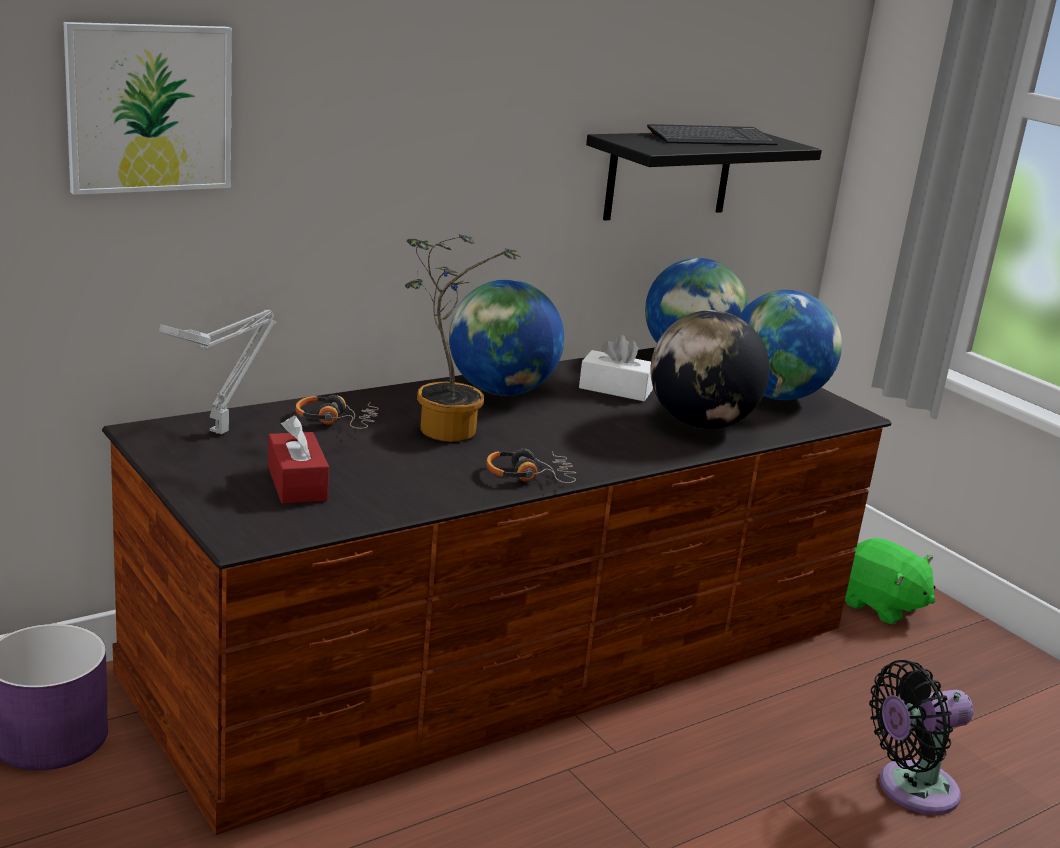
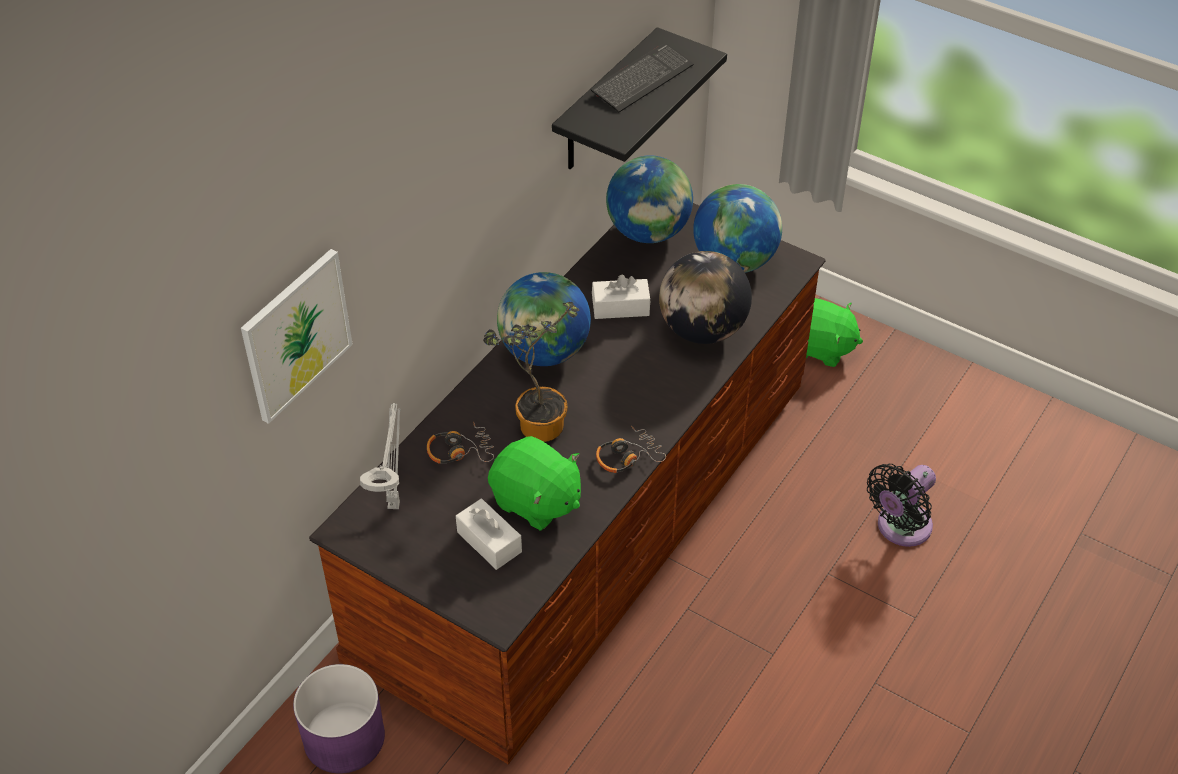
camera: 20 degrees left, 25 degrees up
(297, 483) = (489, 542): red tissue box -> white tissue box
(385, 474) = (536, 501): none -> green plush toy

